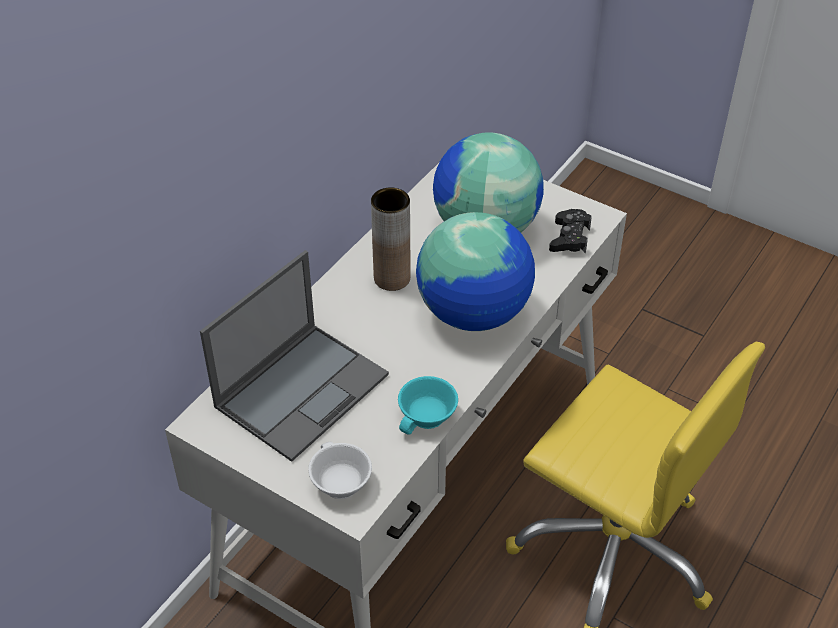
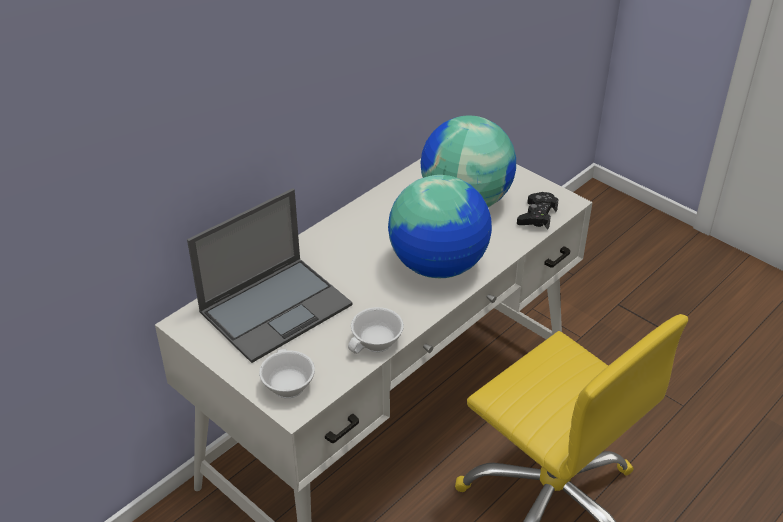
camera: 10 degrees right, 5 degrees down
(392, 278) = (375, 230): brown vase -> none
(428, 417) = (377, 343): turquoise cup -> white cup

